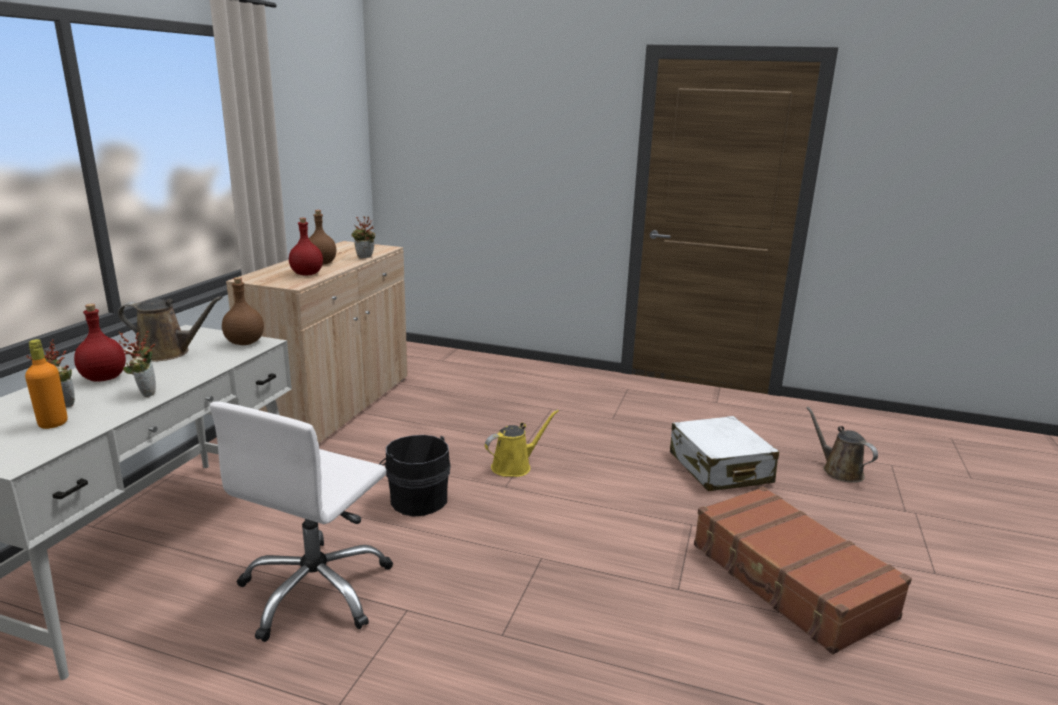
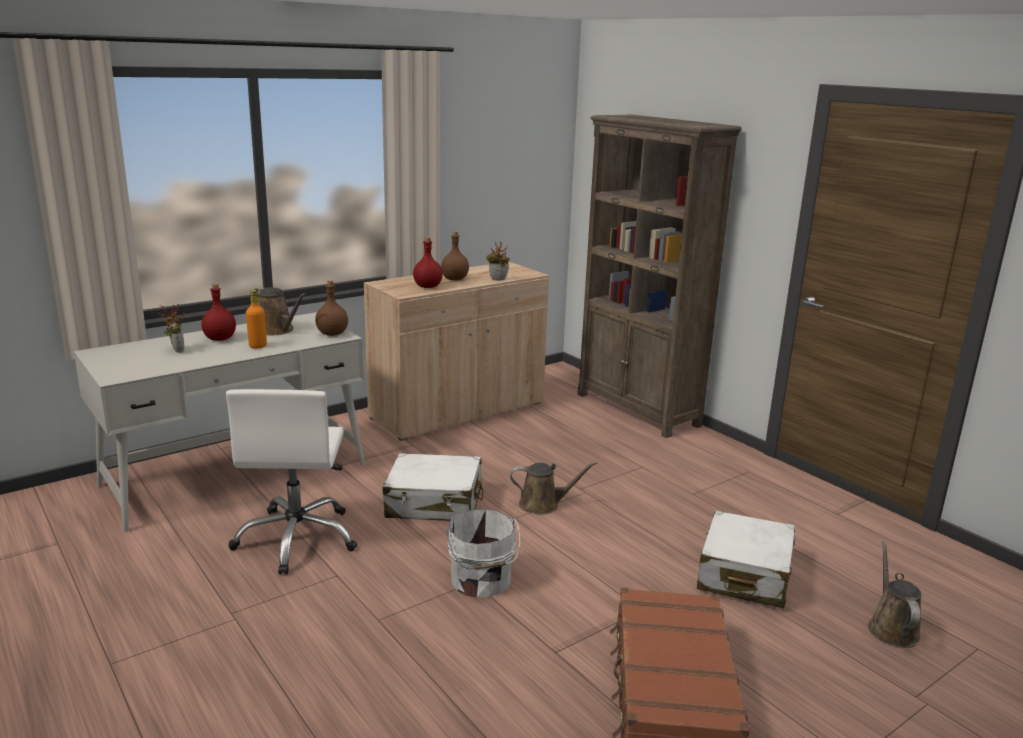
camera: 35 degrees right, 0 degrees up
(53, 423) = (158, 360): orange bottle -> orange bottle (258, 346)
(145, 393) = (227, 354): potted plant -> none
(316, 590) = (297, 539): white office chair -> white office chair turned 60 degrees counterclockwise
(417, 499) = (434, 503): black bucket -> white suitcase
(492, 363) = (638, 410): none -> brown bookcase
(514, 466) = (543, 504): yellow watering can -> brown watering can
(547, 555) = (481, 581): none -> white bucket

